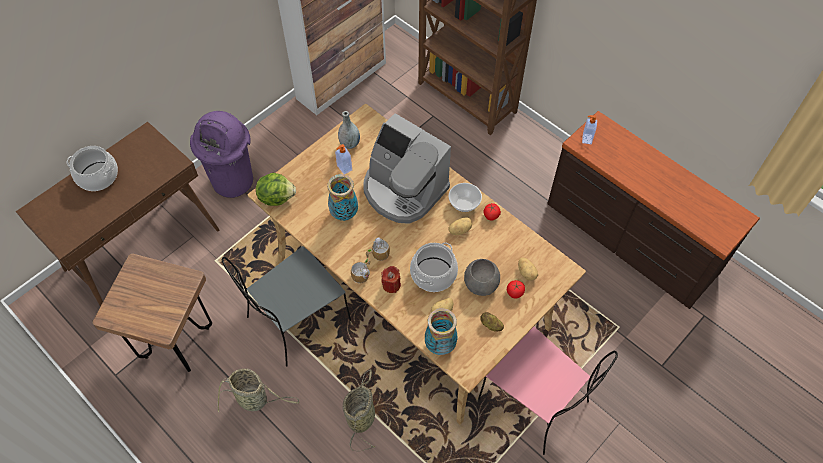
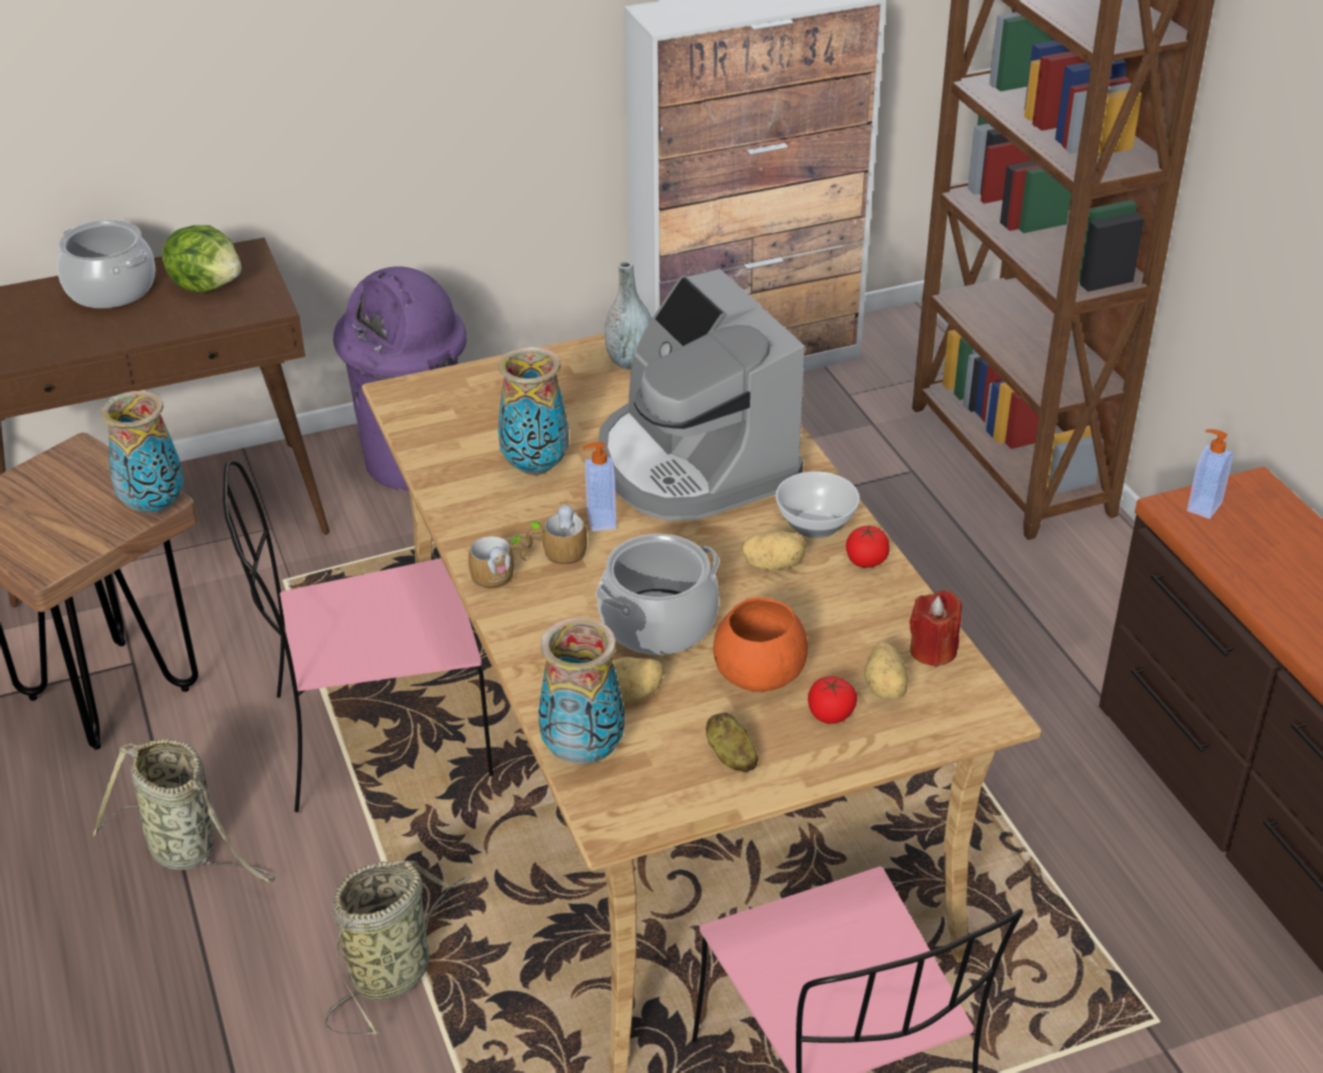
camera: 25 degrees right, 20 degrees down
(189, 282) = (153, 507): none -> vase
(276, 197) = (416, 403): lettuce -> lettuce (207, 285)
(296, 320) = (375, 737): grey chair -> pink chair
(344, 168) = (590, 396): soap dispenser -> soap dispenser (599, 520)
(391, 285) = (549, 612): red candle -> red candle (933, 650)
(481, 284) = (758, 673): grey bowl -> orange bowl

